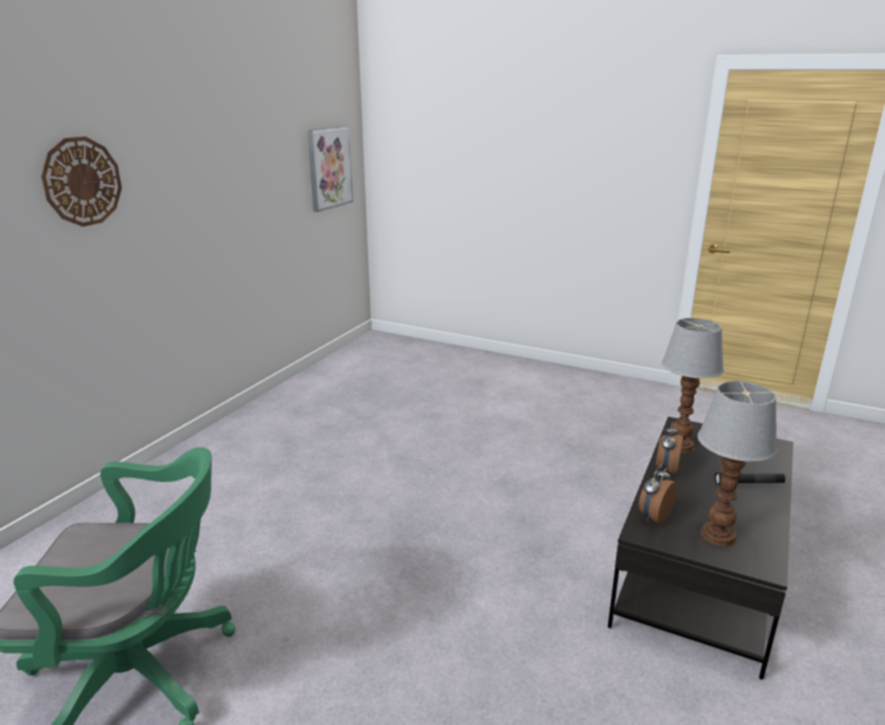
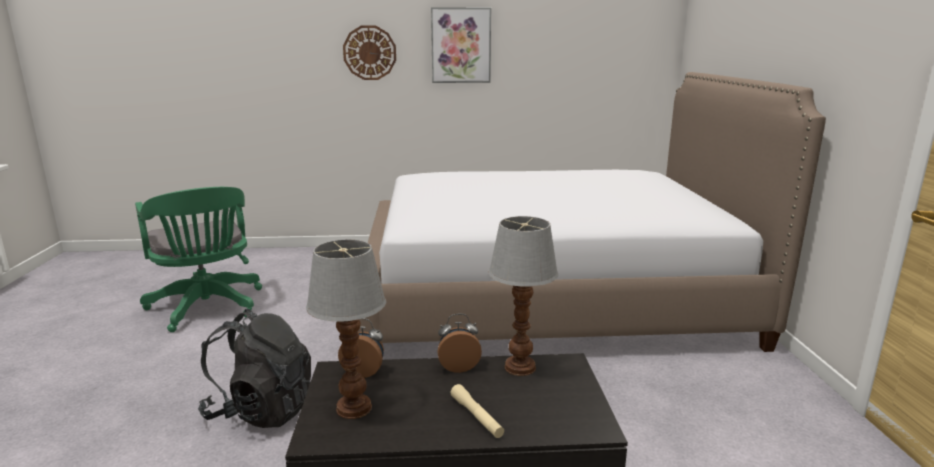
camera: 60 degrees right, 5 degrees down
(329, 168) = (621, 74): picture -> picture (461, 45)
(422, 416) = (548, 297): none -> bed
(501, 662) = (261, 410): none -> black backpack
(748, 483) = (476, 417): black flashlight -> beige flashlight

